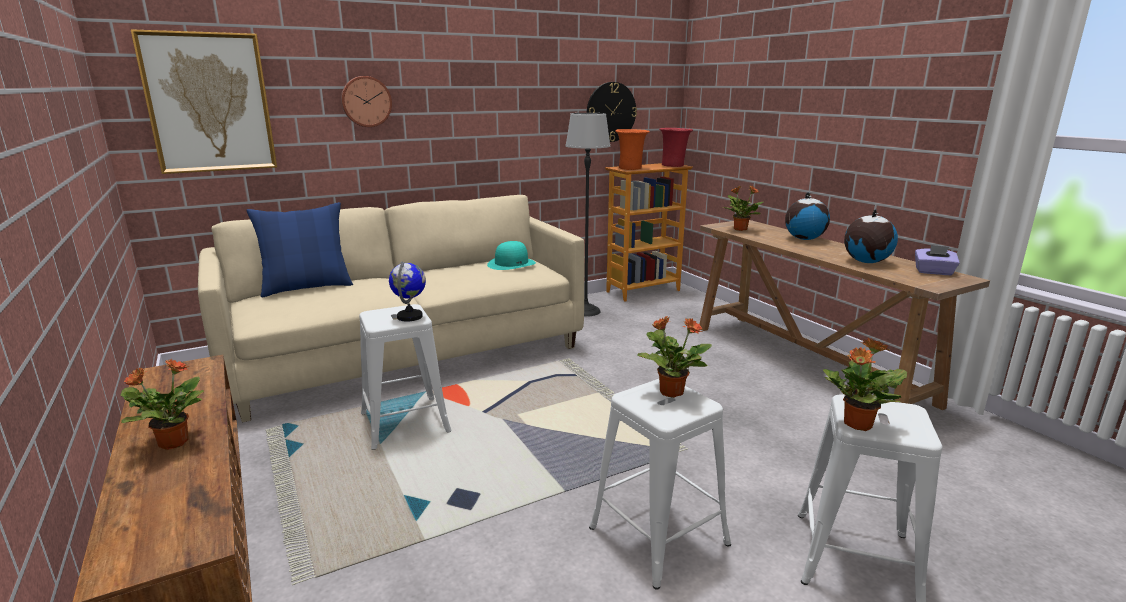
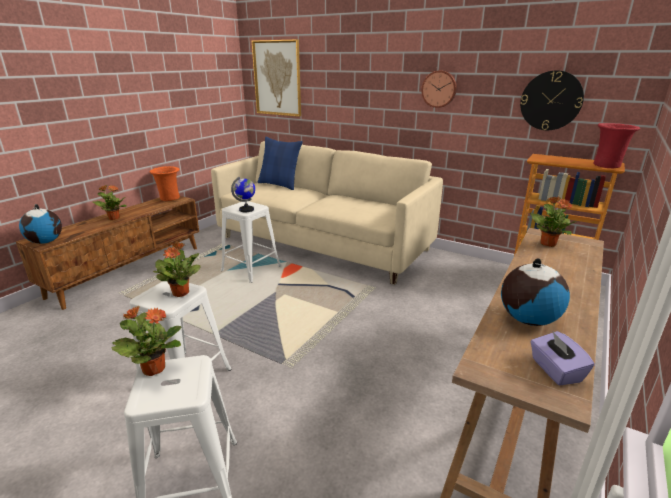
camera: 60 degrees right, 5 degrees up
(366, 101) = (347, 80): wall clock -> wall clock (439, 89)
(511, 264) = (380, 207): turquoise hat -> none
(586, 311) = (463, 270): floor lamp -> none
(631, 168) = (548, 159): orange vase -> orange vase (169, 199)
(804, 239) = (571, 277): globe -> globe (46, 242)

